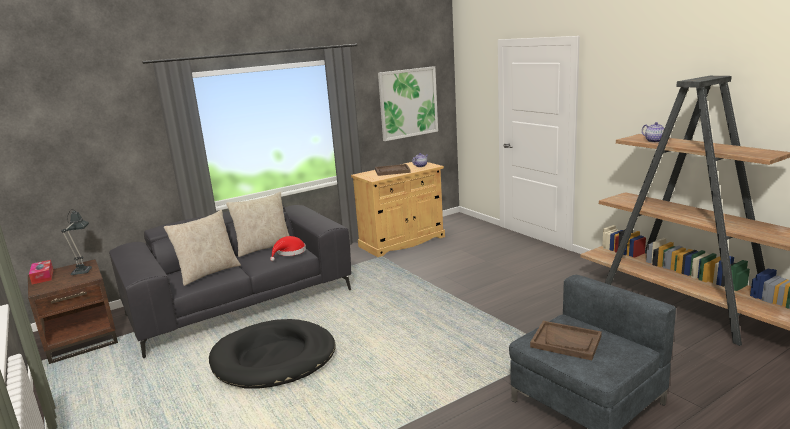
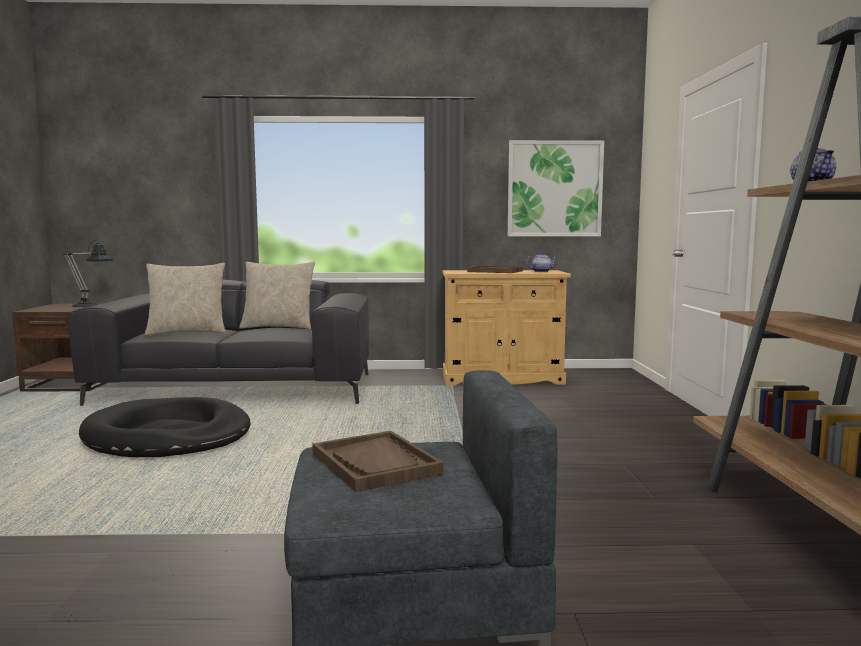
camera: 30 degrees right, 10 degrees down
(42, 276) = (56, 305): tissue box -> none
(289, 252) = (288, 332): red hat -> none

